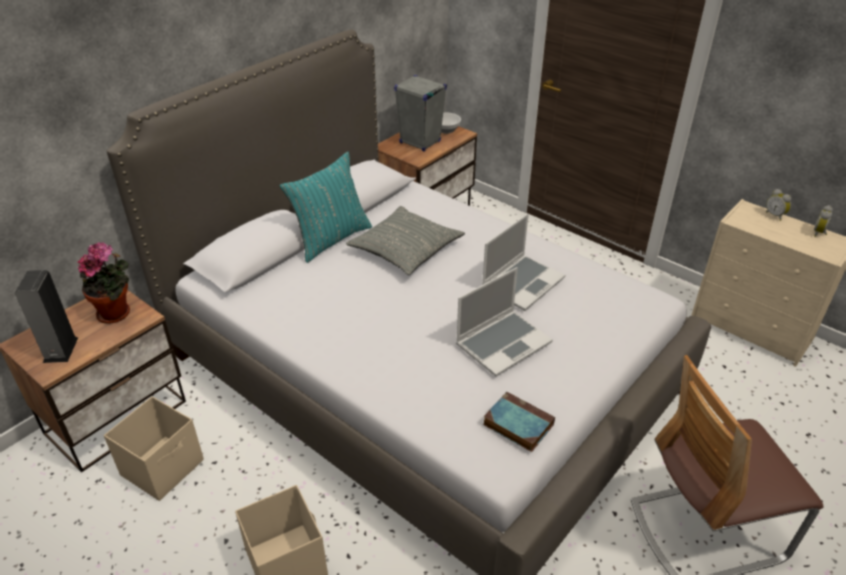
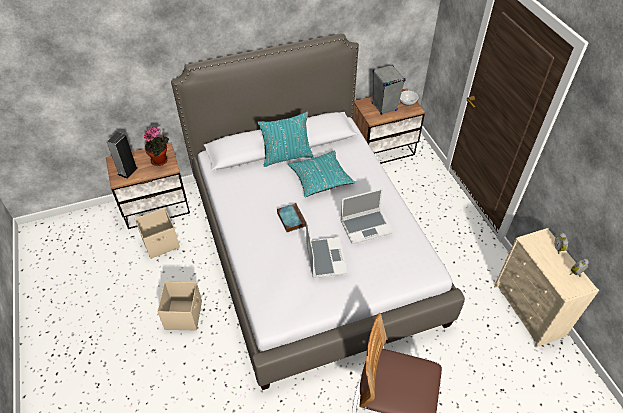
camera: 30 degrees right, 10 degrees up
(405, 249) = (320, 178): grey pillow -> turquoise pillow
(503, 343) = (324, 258): laptop -> laptop turned 90 degrees counterclockwise
(516, 424) = (294, 304): book -> book (291, 219)

